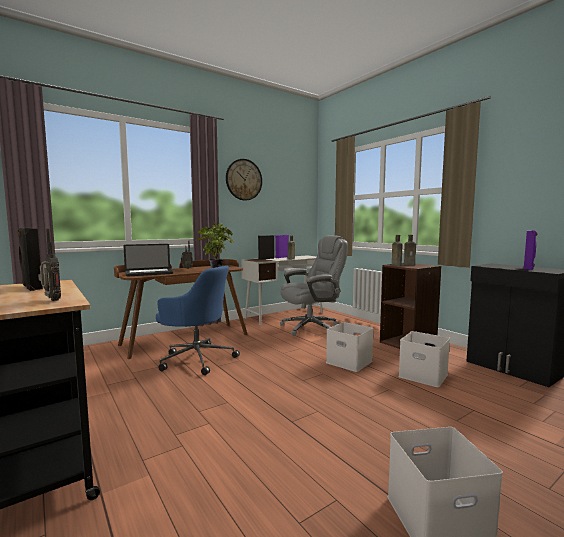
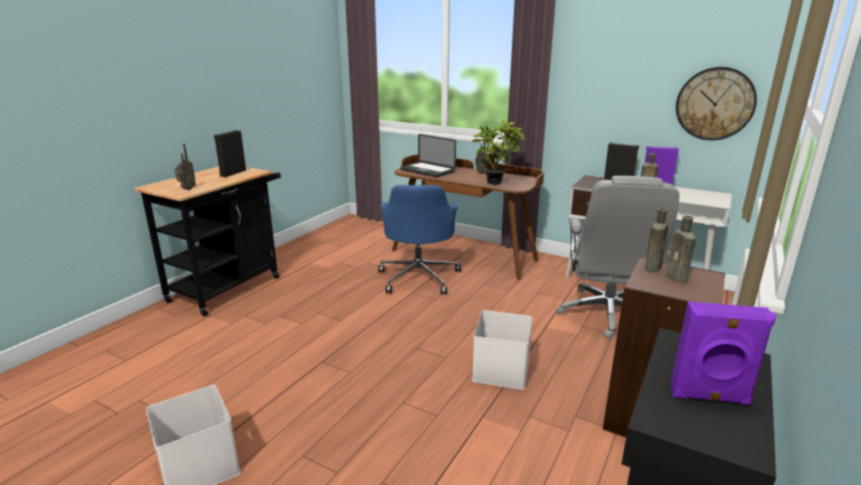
camera: 65 degrees right, 15 degrees up
(244, 179) = (607, 46): wall clock -> wall clock (715, 104)
(311, 327) = (607, 314): grey office chair -> grey office chair turned 60 degrees clockwise
(424, 375) = (513, 446): white storage box -> none

